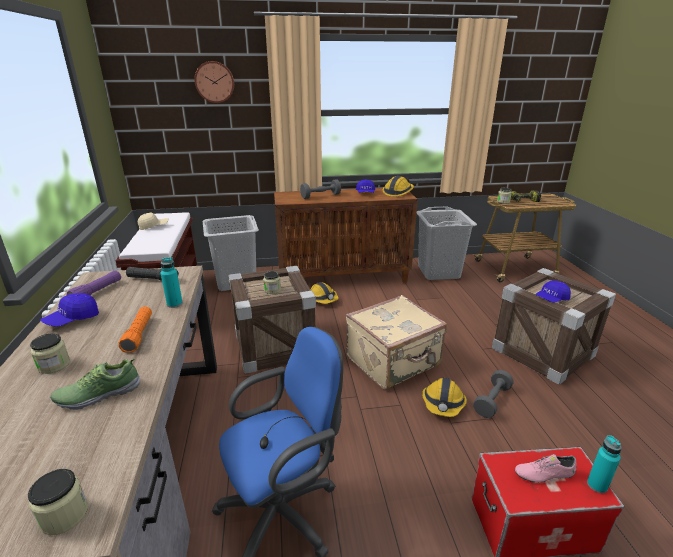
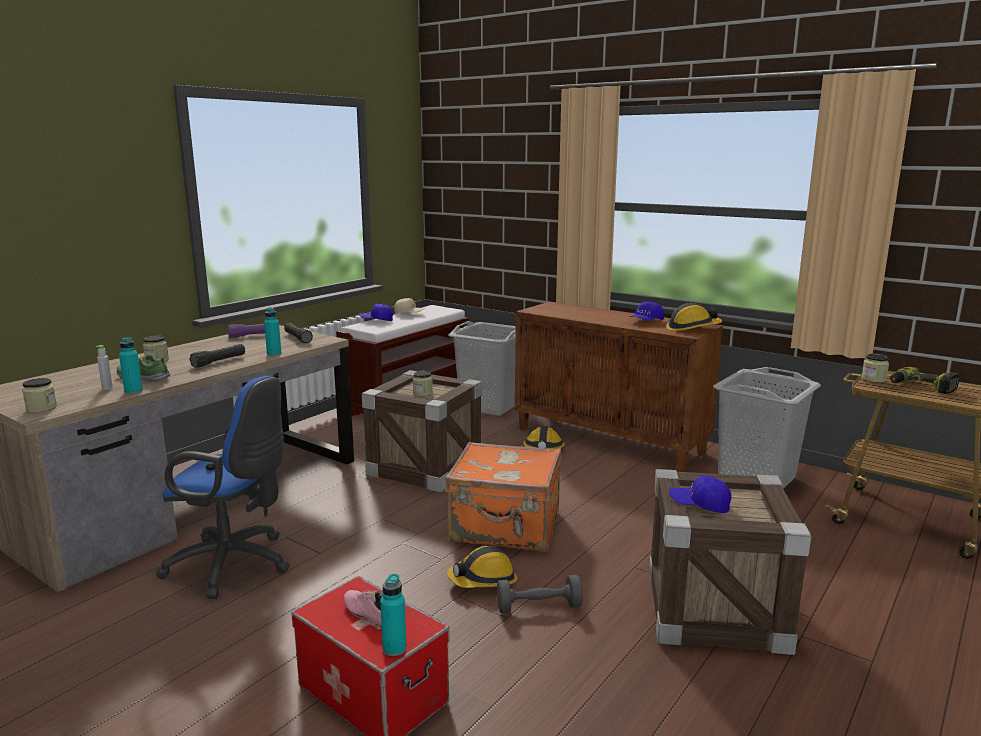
camera: 45 degrees right, 10 degrees down
(73, 320) = (210, 345): blue cap -> blue cap (376, 320)
(85, 431) = (107, 388): none -> grey bottle
(135, 416) = (133, 391): none -> turquoise bottle
(139, 334) = (219, 362): orange flashlight -> black flashlight
(214, 82) = (513, 164): wall clock -> none
(320, 196) = (584, 314): grey dumbbell -> none
(394, 362) = (506, 528): beige suitcase -> orange suitcase

